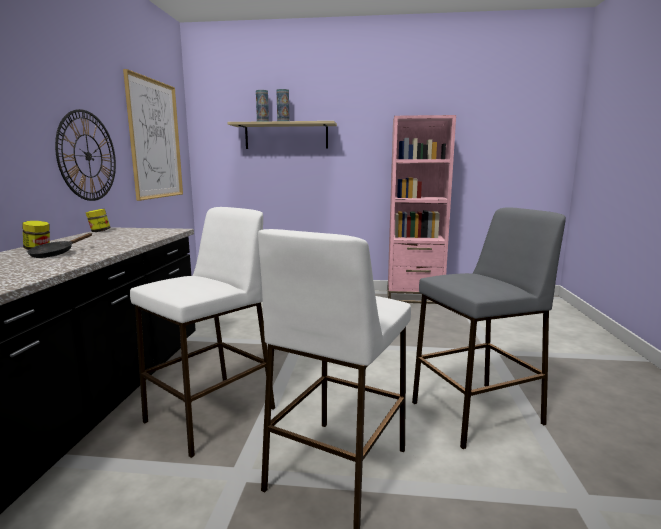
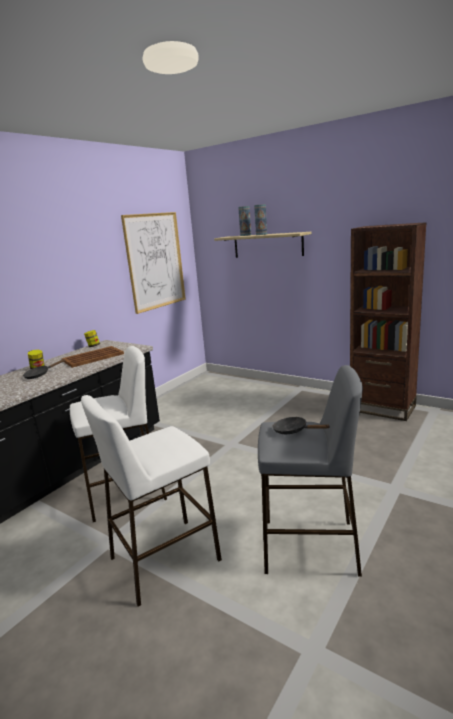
camera: 30 degrees right, 5 degrees up
(88, 156) = (89, 290): wall clock -> none
(121, 238) = (93, 357): none -> brown tray
(414, 297) = (382, 408): pink bookcase -> brown bookcase
(471, 277) = (293, 431): none -> black frying pan

